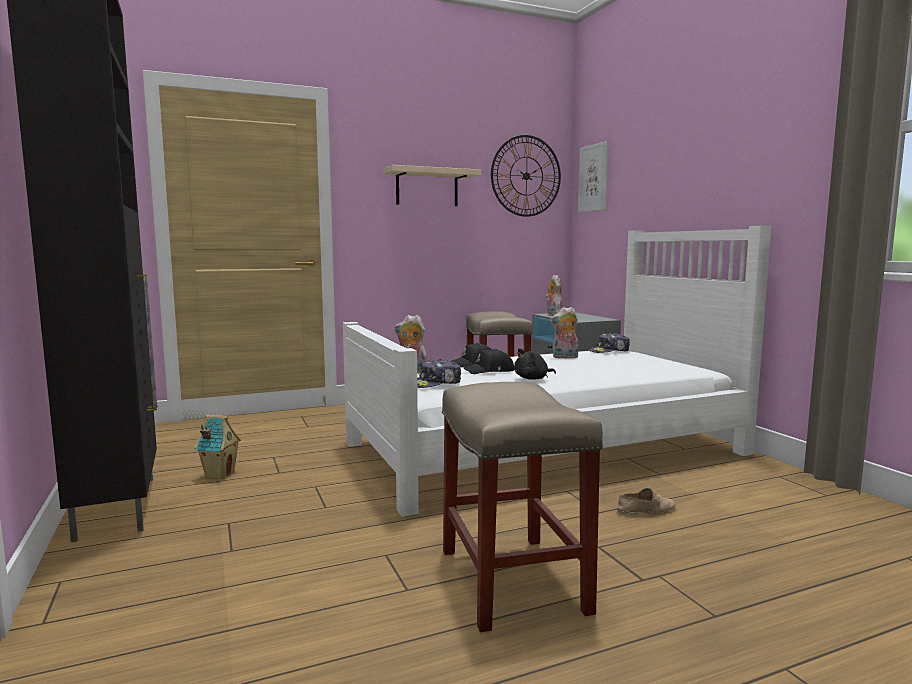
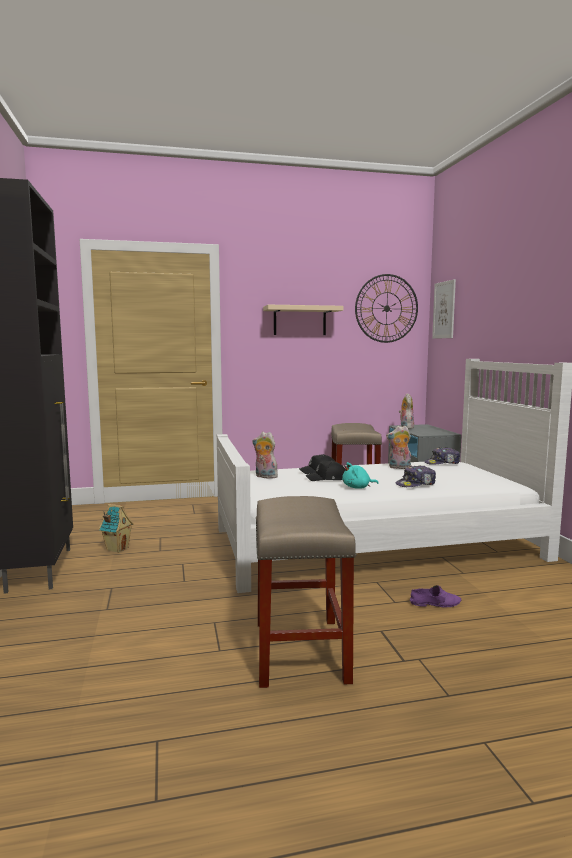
camera: 10 degrees right, 0 degrees up
(436, 384) = (277, 489): cap -> cap (416, 484)
(533, 379) = (358, 487): black plush toy -> turquoise plush toy
(645, 509) = (435, 603): beige shoe -> purple shoe

